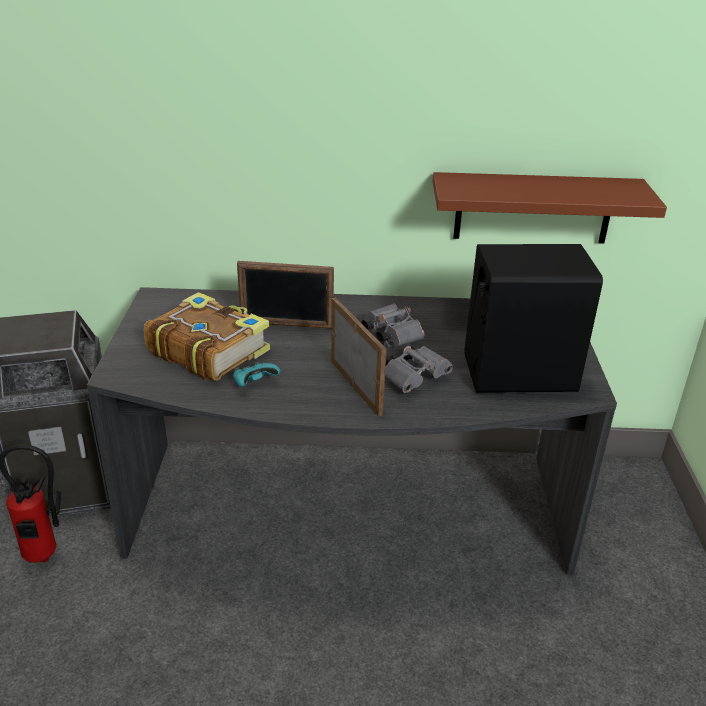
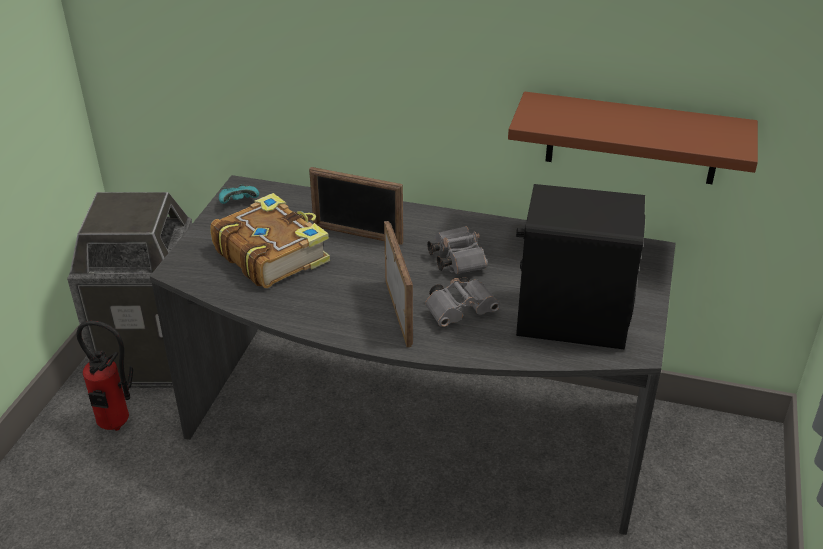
camera: 15 degrees right, 5 degrees up
(254, 383) = (302, 296): turquoise game controller -> turquoise game controller (239, 203)

